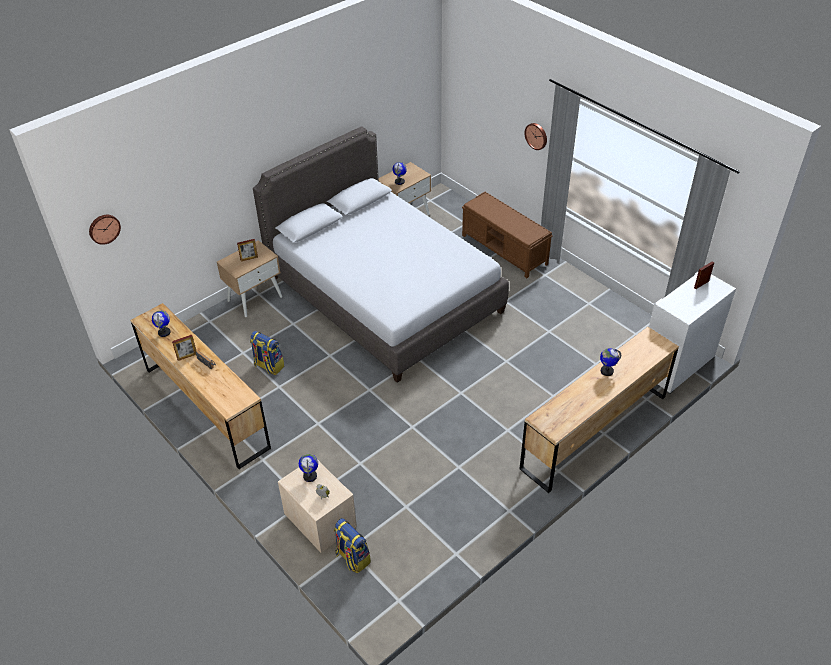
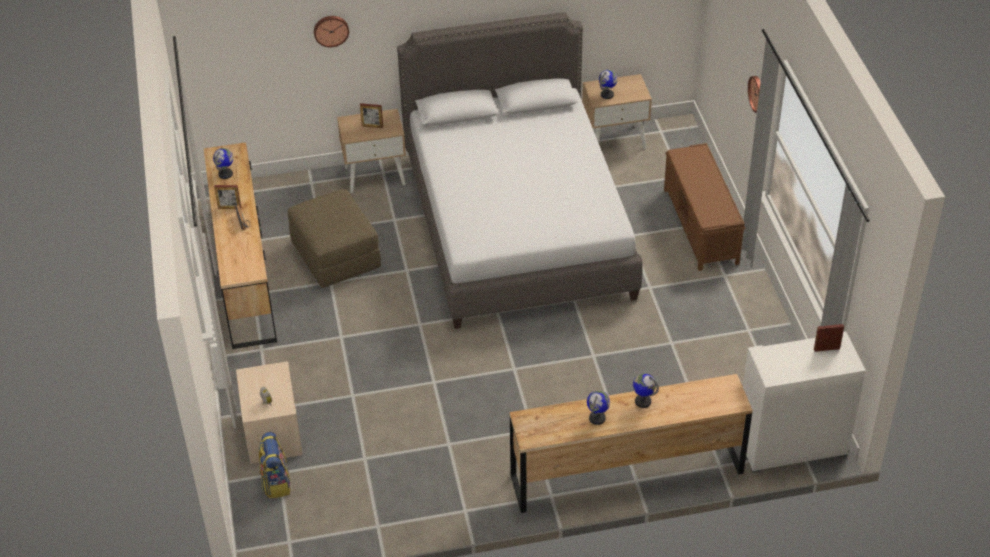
camera: 30 degrees right, 0 degrees up
(104, 228) = (204, 41): wall clock -> wall clock (331, 30)
(268, 366) = (335, 256): backpack -> brown ottoman
(310, 476) = (269, 378): globe -> globe (597, 418)

